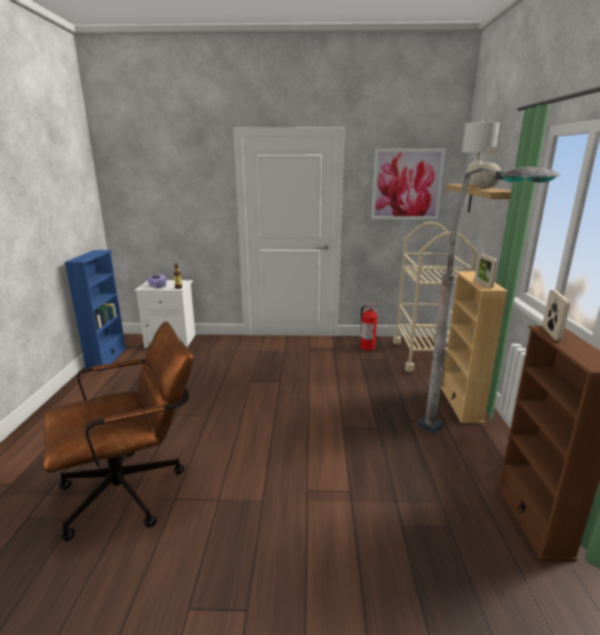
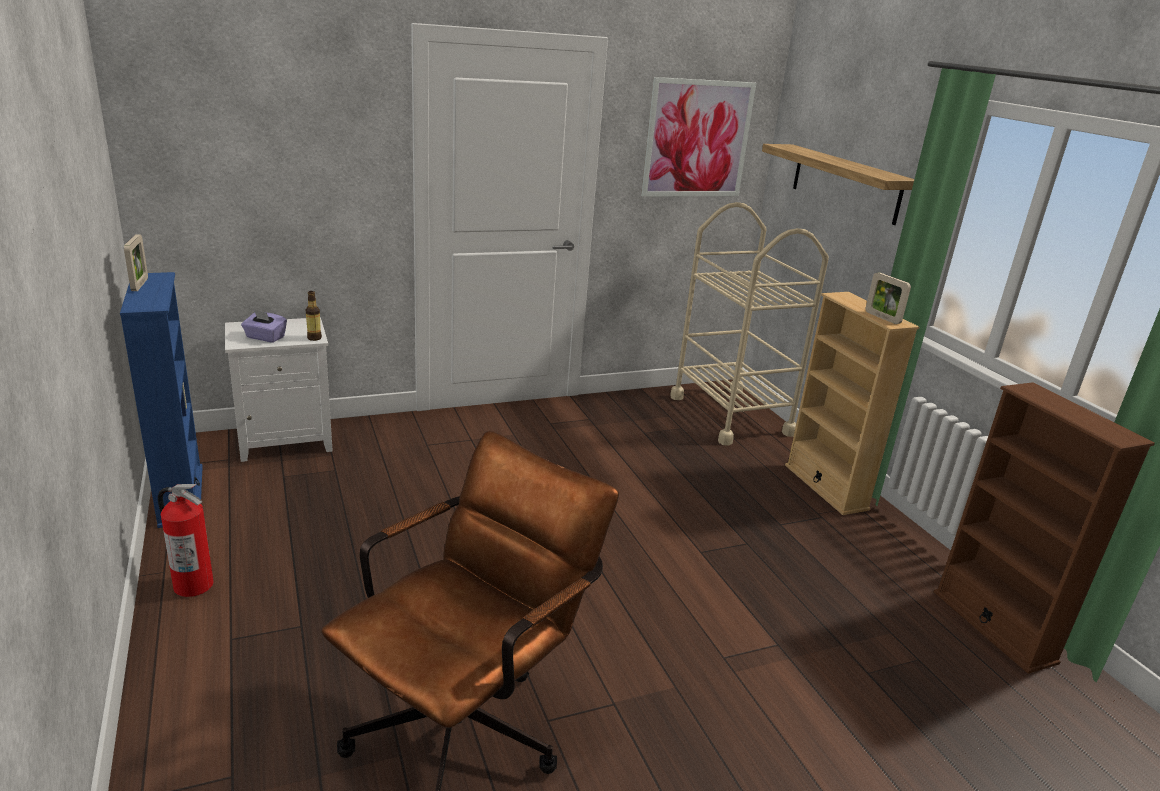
camera: 25 degrees left, 5 degrees up
(367, 347) = (639, 411): fire extinguisher -> fire extinguisher (193, 585)
(464, 443) = (865, 545): grey floor lamp -> none
(473, 186) = (823, 157): white table lamp -> none
(485, 188) = (852, 165): globe -> none
(551, 334) = (1036, 396): picture frame -> picture frame (140, 285)

